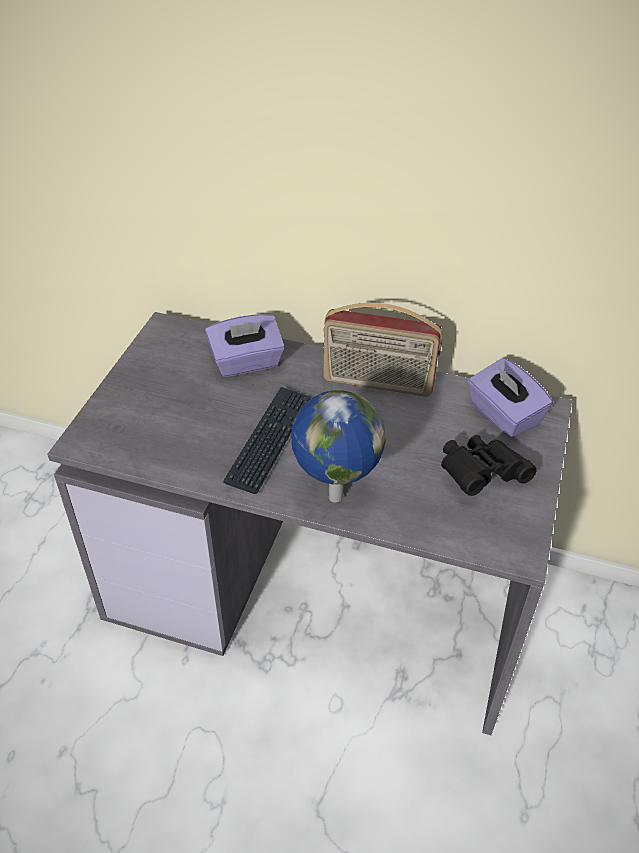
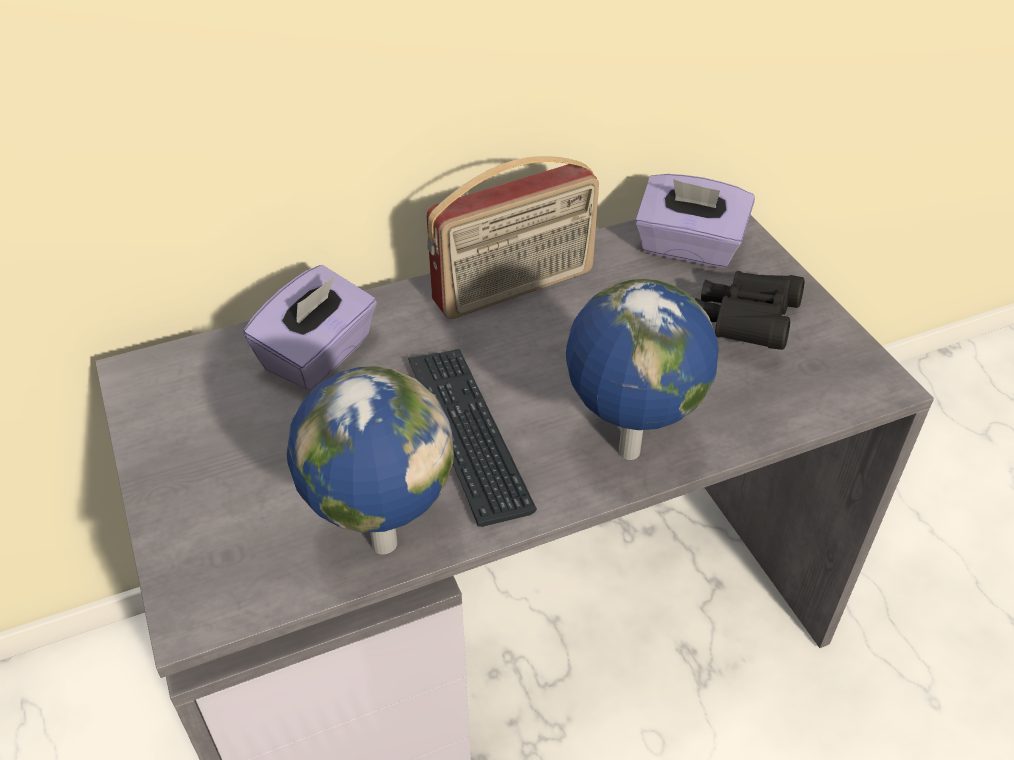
camera: 40 degrees left, 0 degrees up
(178, 462) = (381, 543): none -> globe

